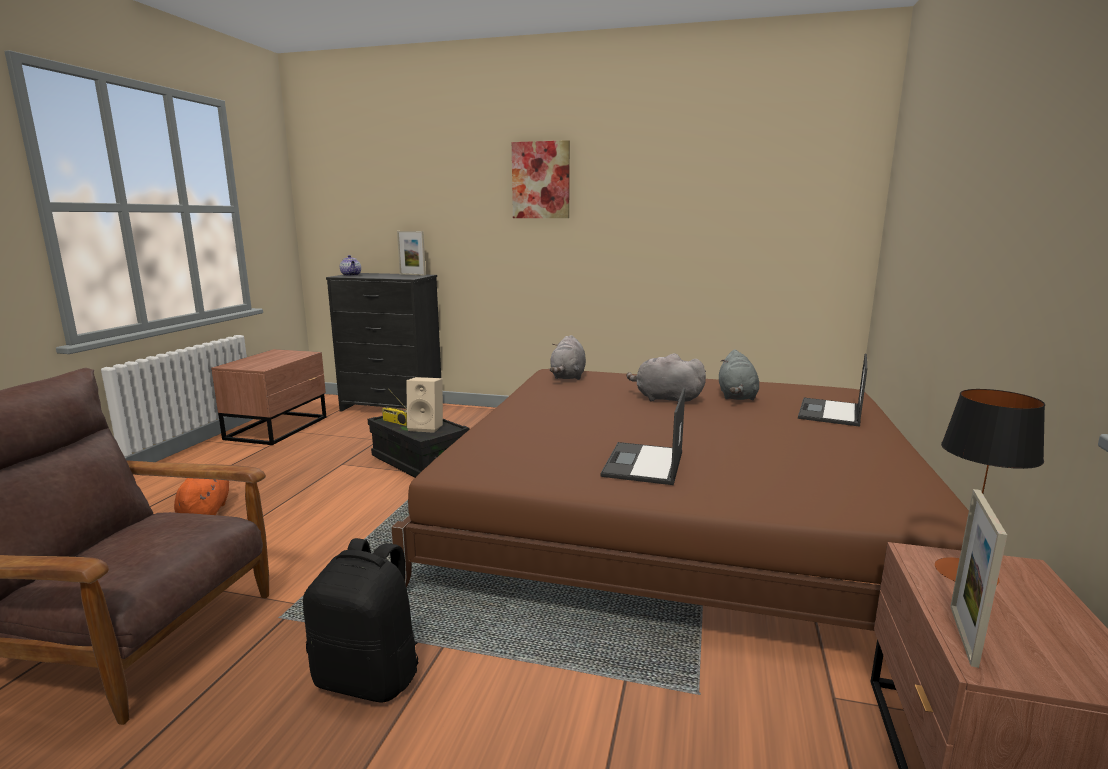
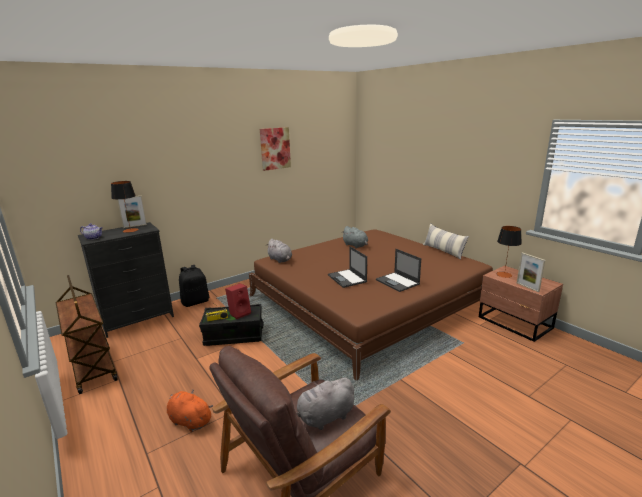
camera: 50 degrees left, 5 degrees up
(279, 428) = (92, 366): brown nightstand -> brown cart
(370, 677) = (404, 401): black backpack -> black backpack (195, 302)
(395, 276) = (130, 230): none -> table lamp
(427, 427) = (240, 313): beige speaker -> red speaker
(541, 180) = (212, 153): picture -> picture (275, 148)
(665, 399) = (342, 255): grey plush toy -> grey plush toy (324, 417)
(830, 413) = (391, 242): laptop -> laptop (347, 278)
(914, 464) = (443, 251): none -> pillow

